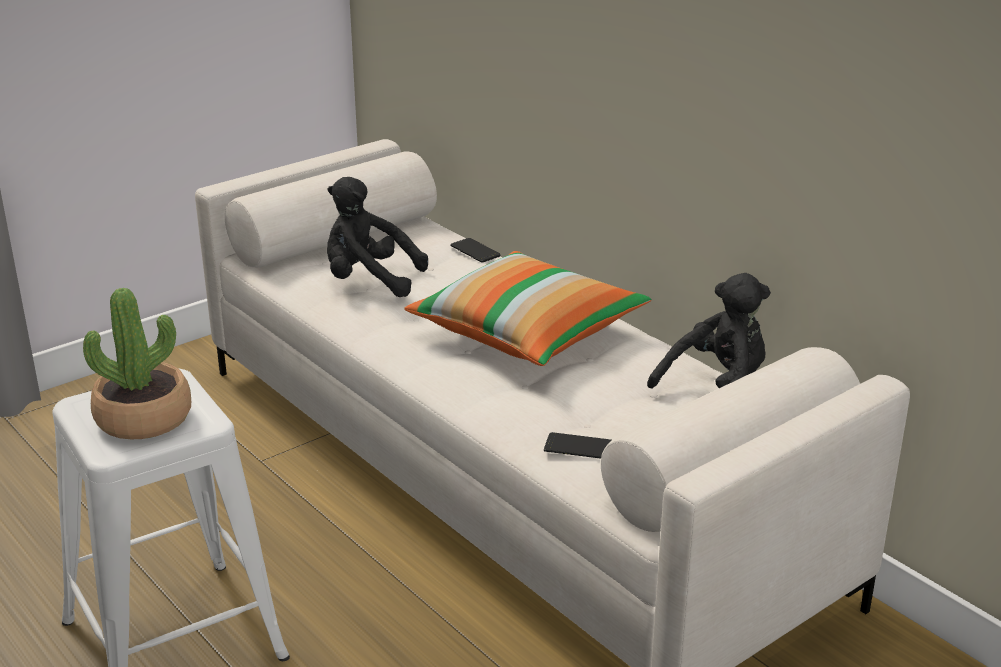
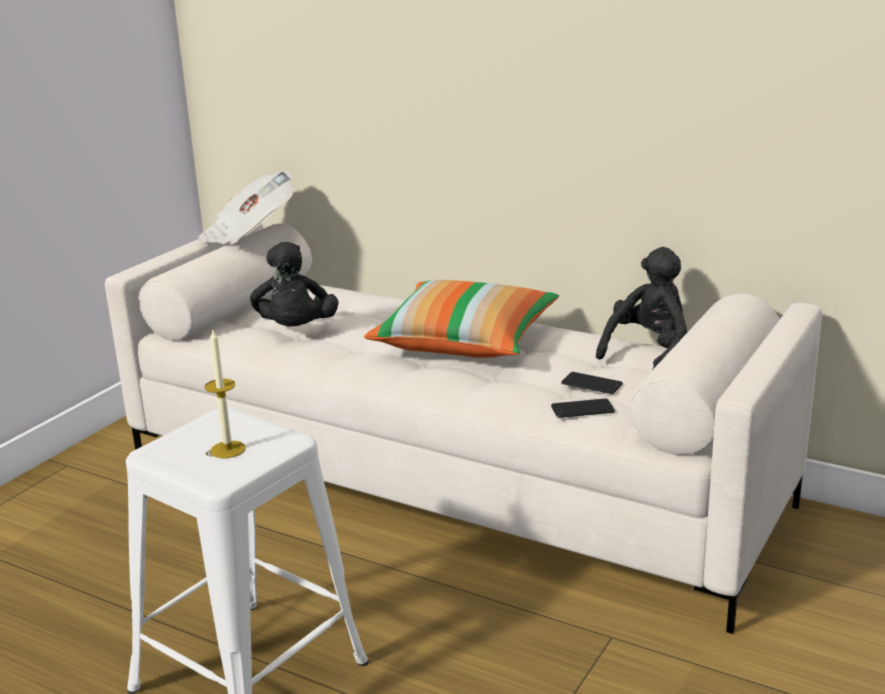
camera: 20 degrees left, 5 degrees down
(144, 418) = (228, 449): potted plant -> candle
(367, 161) = (249, 234): none -> newspaper
(369, 281) = (296, 330): black plush toy -> black plush toy turned 90 degrees counterclockwise
(475, 251) = (368, 294): phone -> phone (591, 384)

